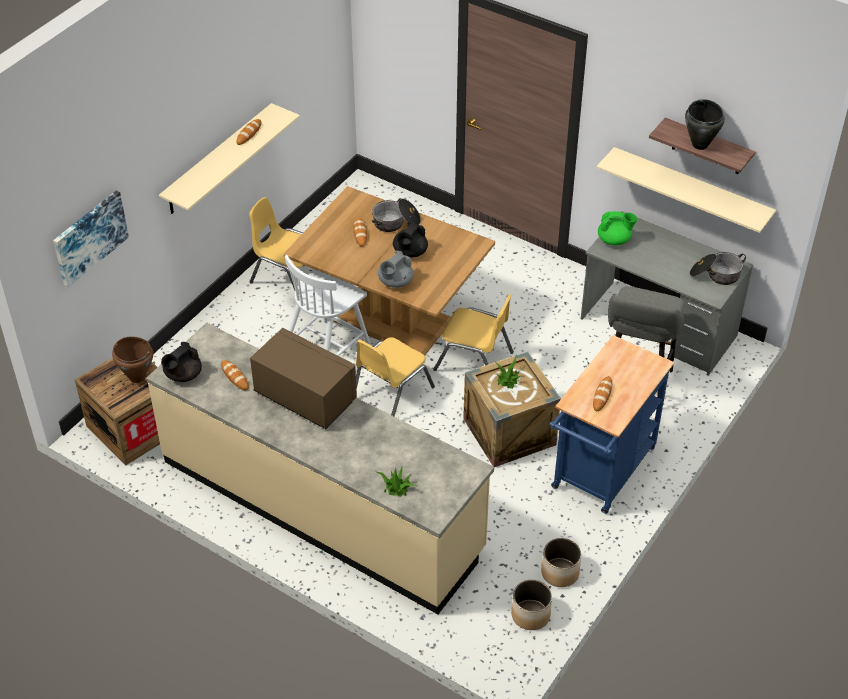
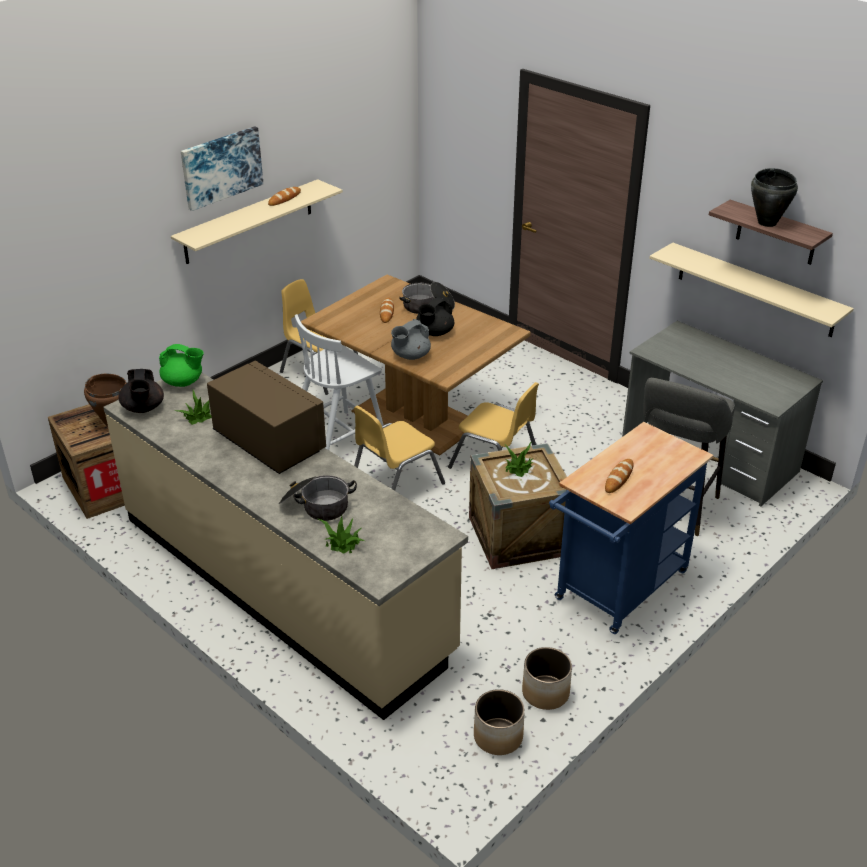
camera: 10 degrees right, 10 degrees down
(89, 237) = (76, 256): picture -> picture (221, 167)
(183, 375) = (143, 408): black teapot -> black teapot turned 60 degrees counterclockwise
(234, 376) = (199, 415): bread -> potted plant
(614, 240) = (664, 344): green teapot -> green teapot (183, 382)
(715, 275) = (776, 385): cooking pot -> cooking pot (316, 506)

